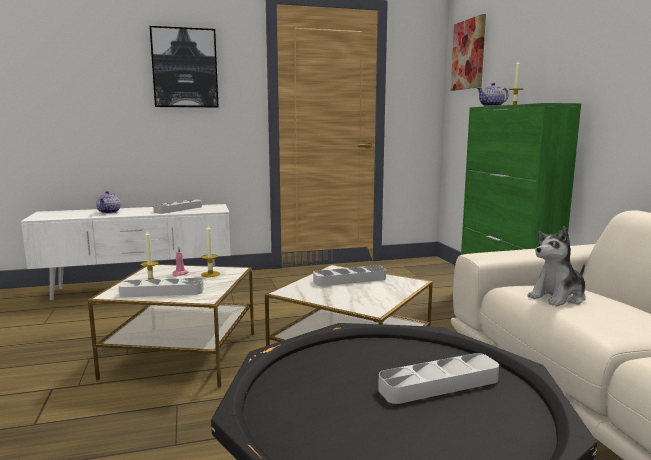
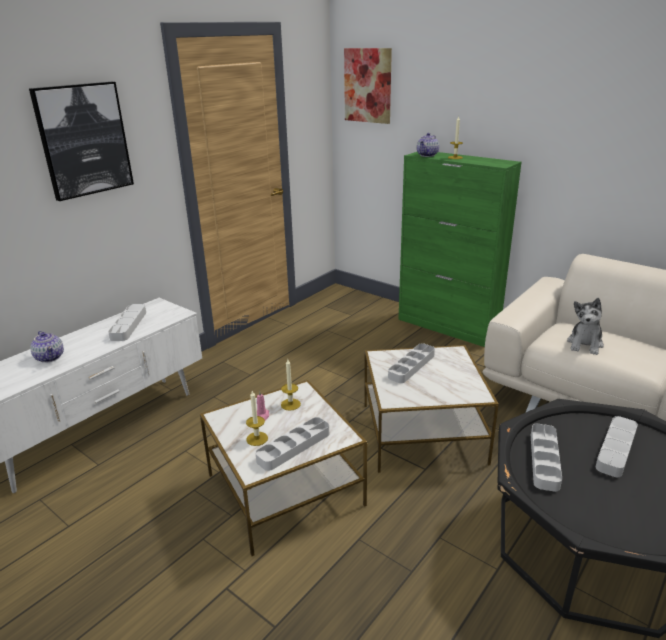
camera: 35 degrees left, 15 degrees up
(335, 361) = (544, 460): none -> grey tray

